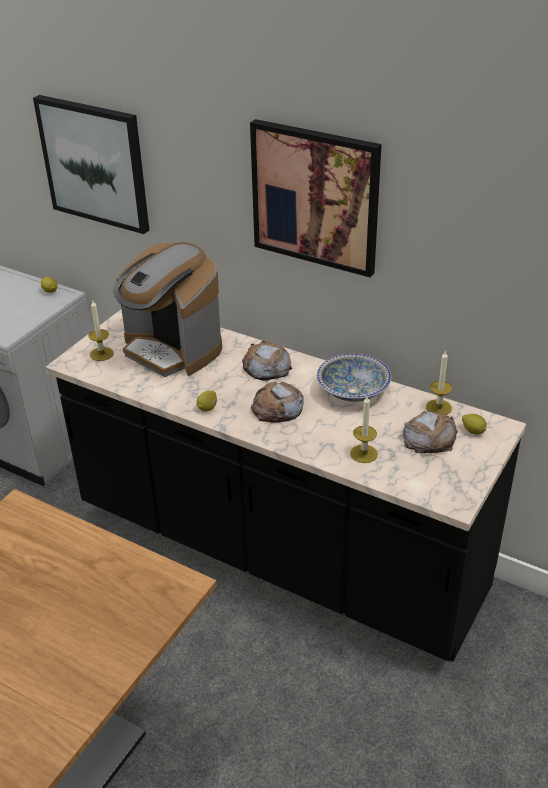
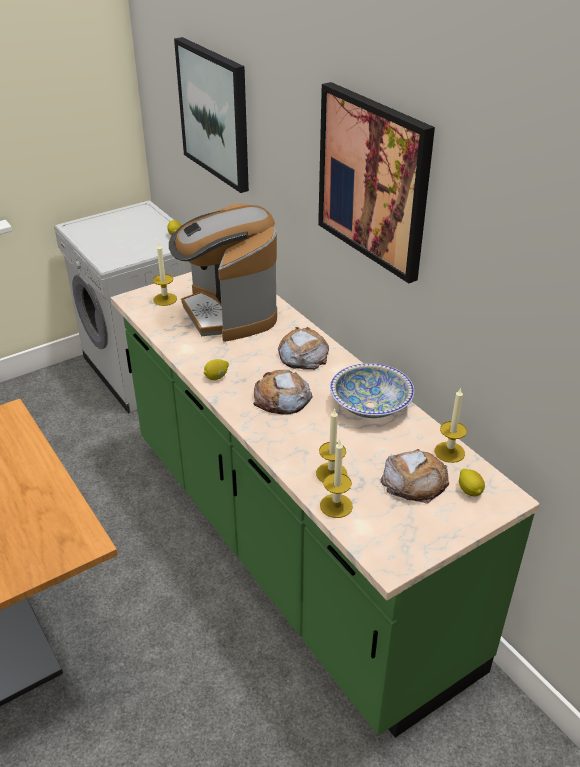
camera: 25 degrees right, 0 degrees up
(277, 551) = (290, 548): black counter -> green counter
(386, 476) = (336, 505): none -> candle

